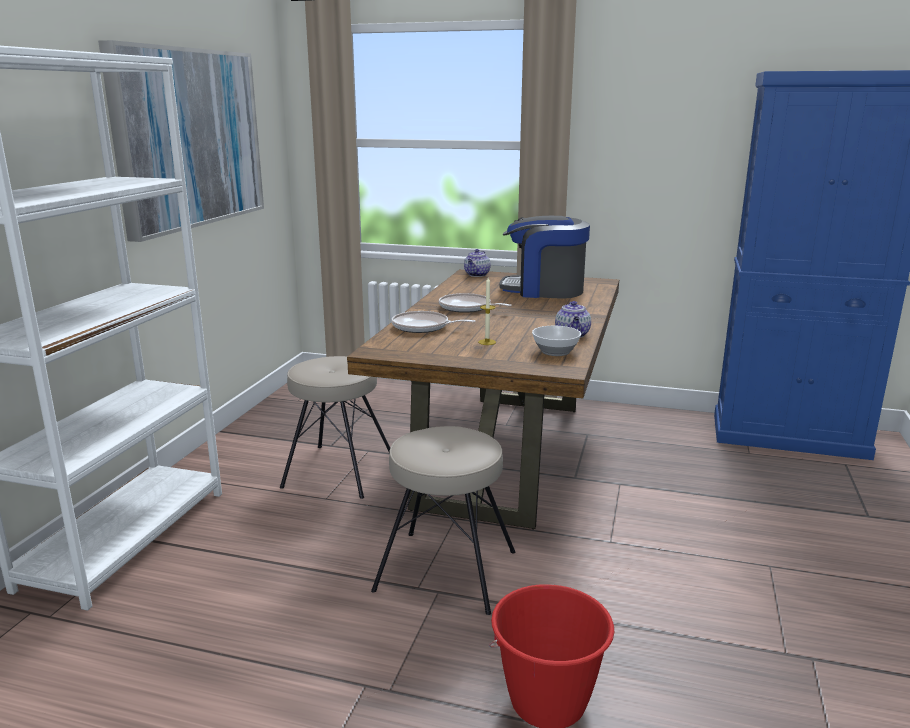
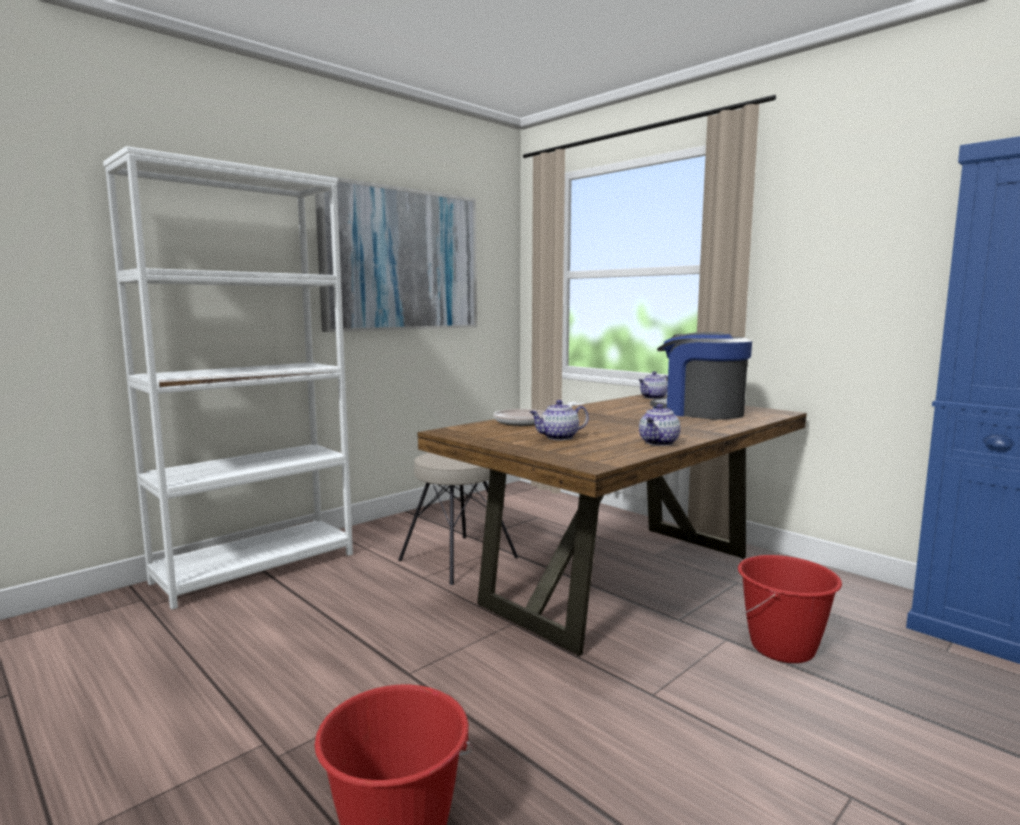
camera: 30 degrees right, 10 degrees down
(446, 571) = (449, 668): beige stool -> none
(467, 308) = (593, 415): frying pan -> none
(487, 342) = (558, 437): candle -> teapot
(555, 351) = (611, 451): bowl -> none
(659, 479) = (783, 648): none -> red bucket

